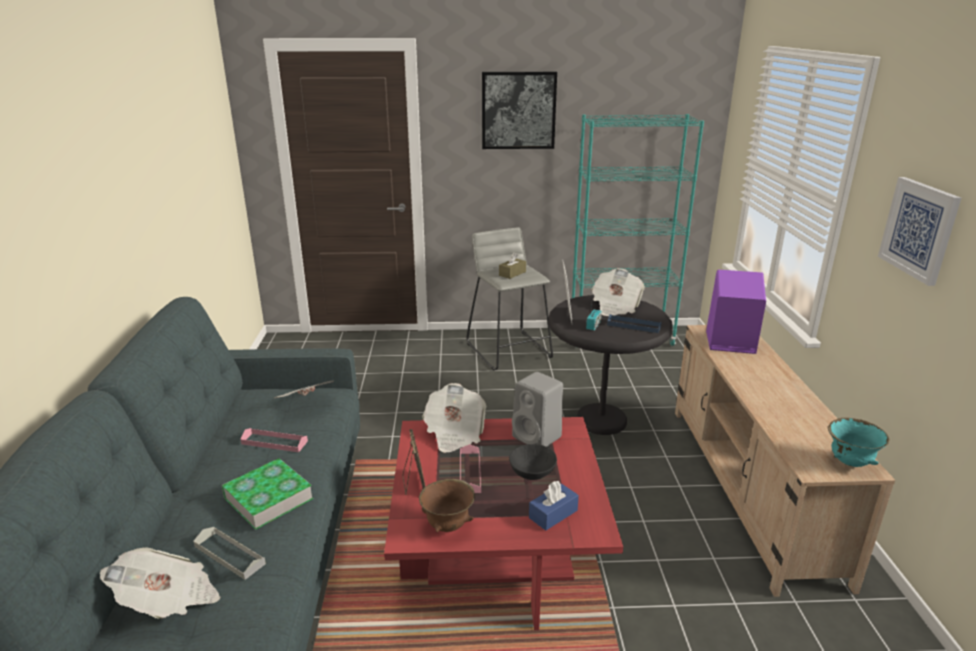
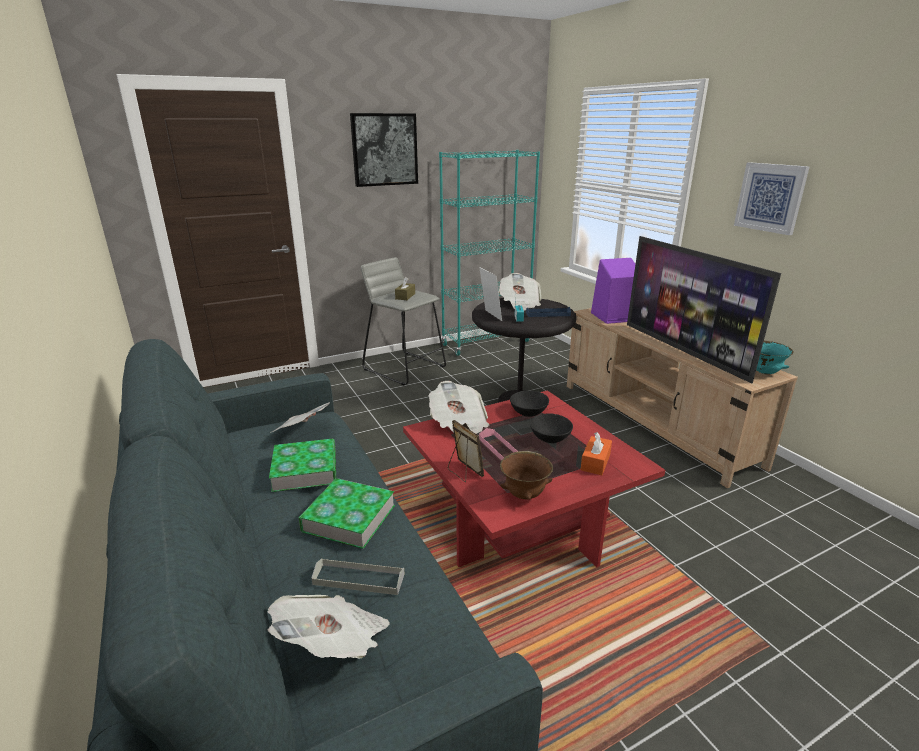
camera: 25 degrees left, 0 degrees up
(274, 442) = (305, 470): pink tray -> book
(538, 437) = (529, 412): grey speaker -> black bowl
(553, 514) = (595, 462): blue tissue box -> orange tissue box
(772, 407) = (684, 351): none -> television

